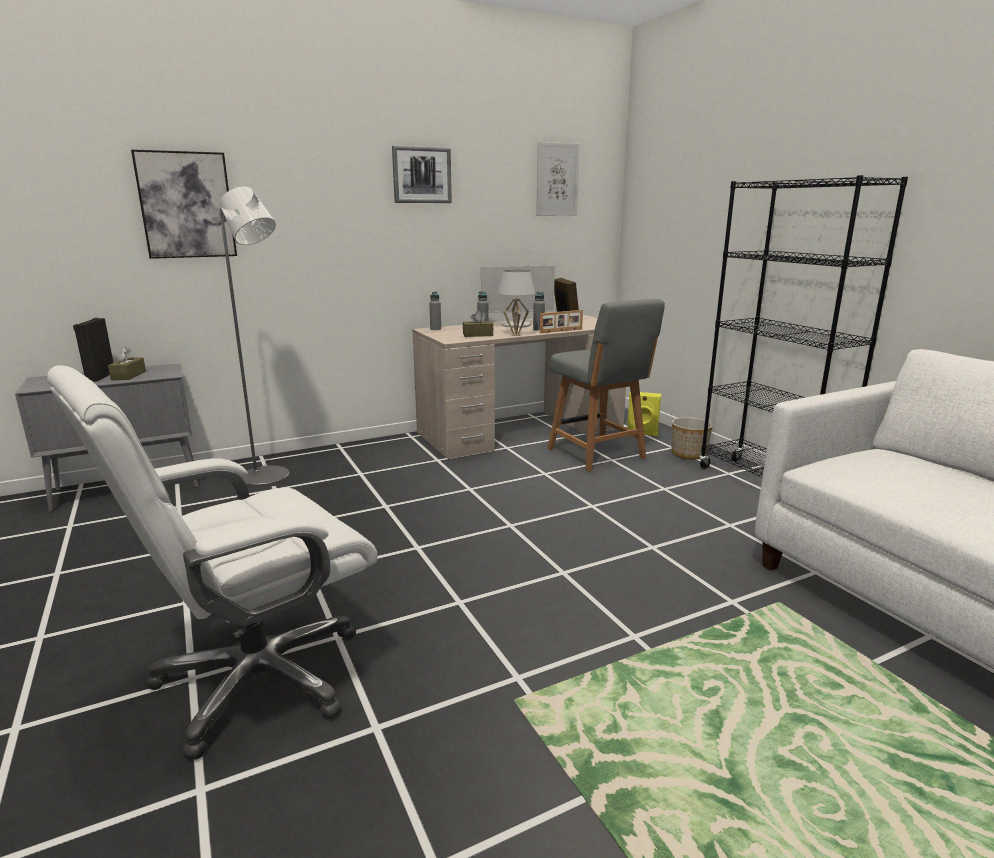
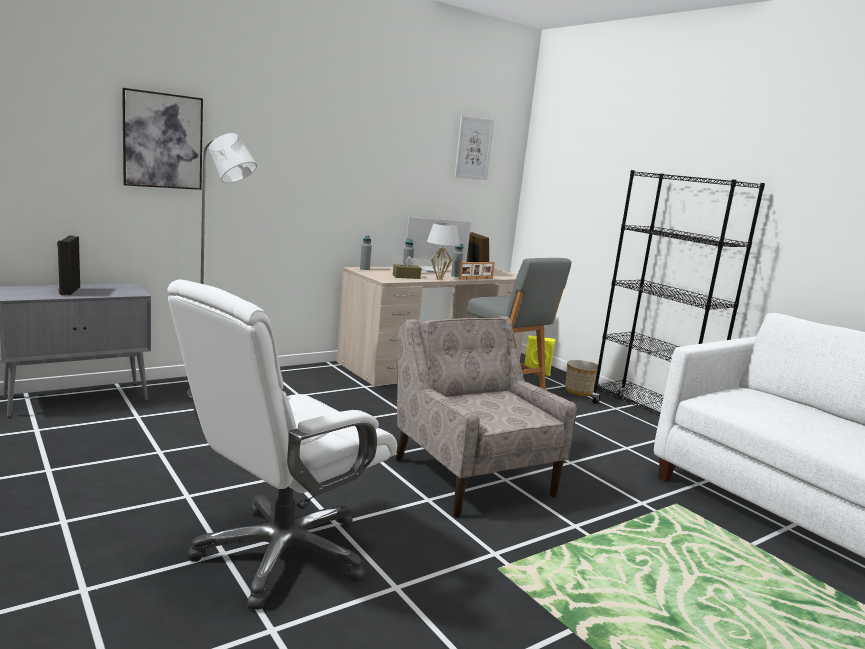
camera: 10 degrees left, 5 degrees down
(128, 375) = (97, 291): brown tissue box -> none
(422, 175) = (365, 134): picture -> none
(524, 569) = (472, 476): none -> beige armchair

